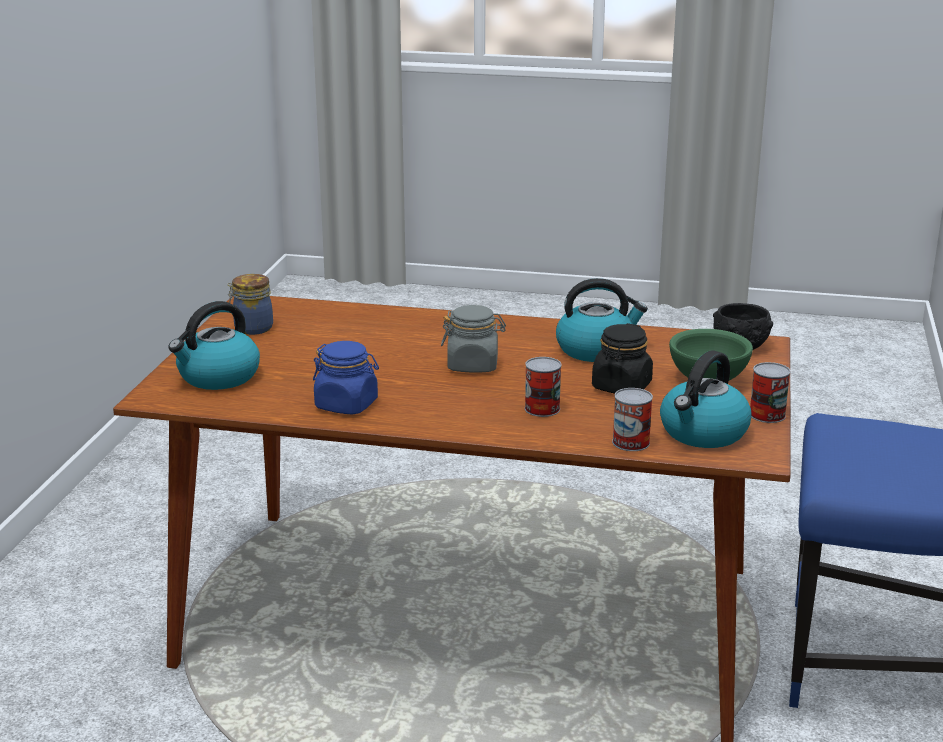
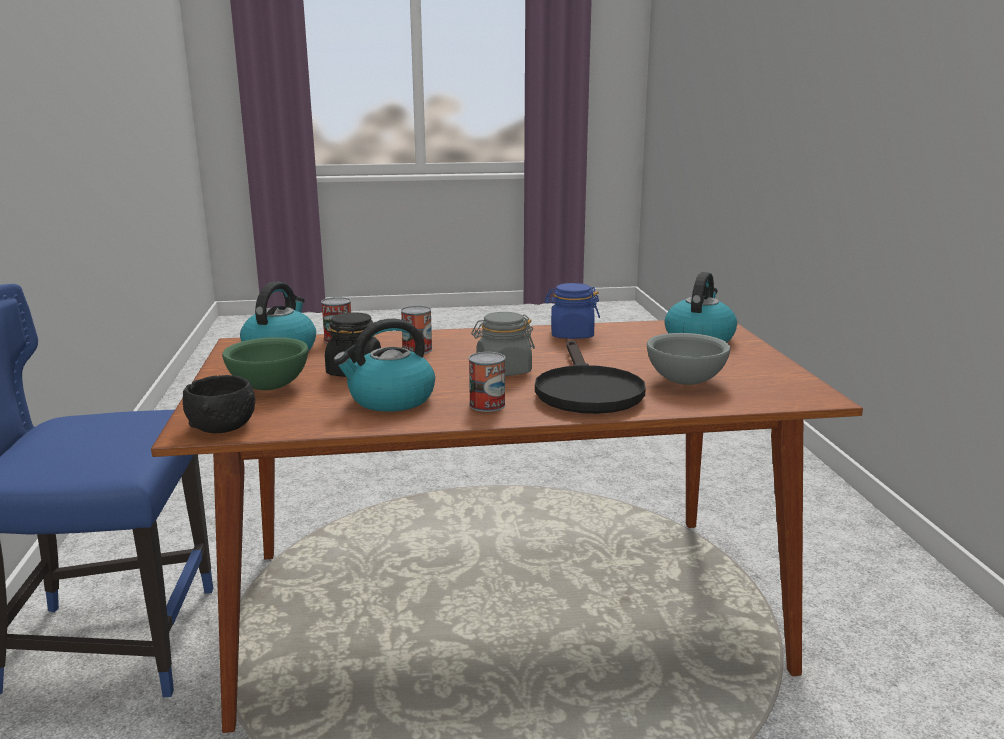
camera: 160 degrees right, 5 degrees down
(251, 328) = (756, 373): jar -> none
(326, 330) = (686, 382): none -> grey bowl
(422, 334) = (585, 391): none -> black frying pan
(767, 415) = (220, 367): can -> can (487, 405)

